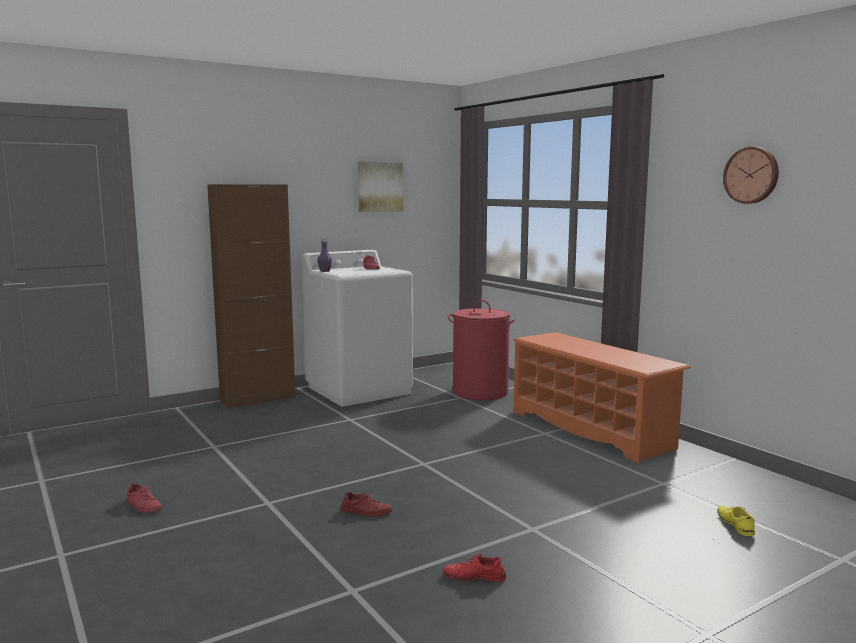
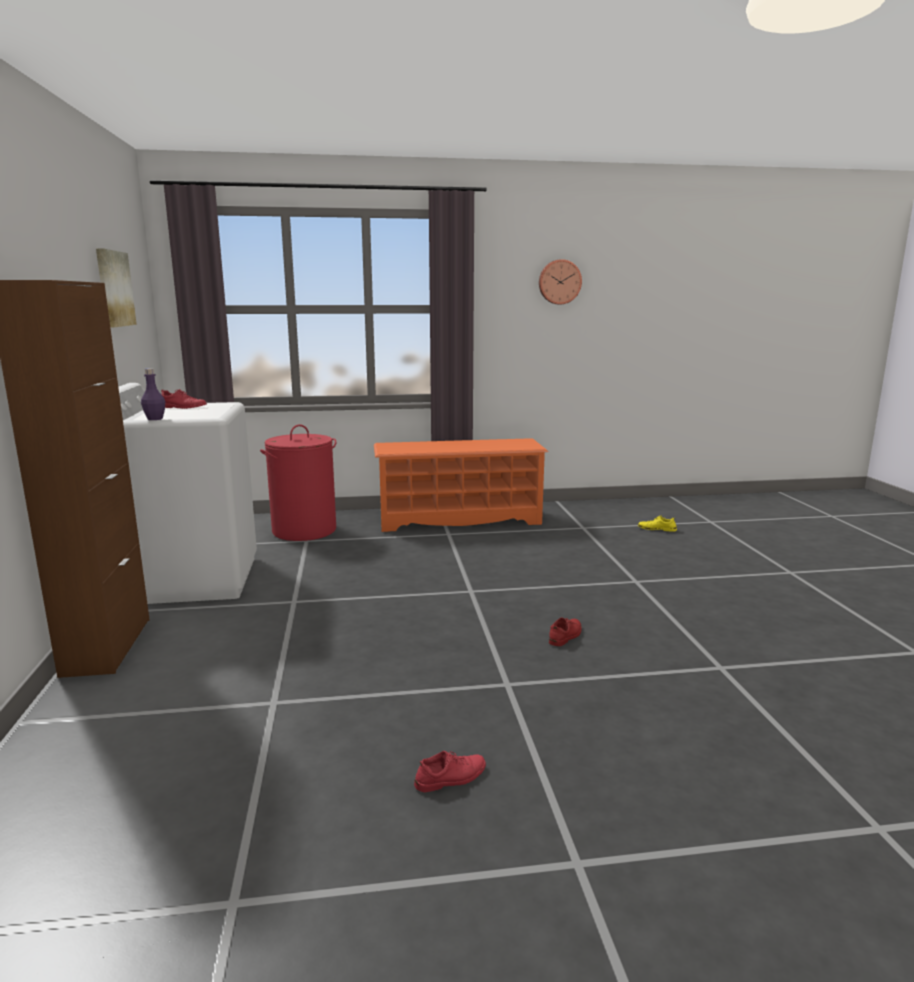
camera: 65 degrees left, 5 degrees up
(474, 576) = (707, 616): red shoe -> none

